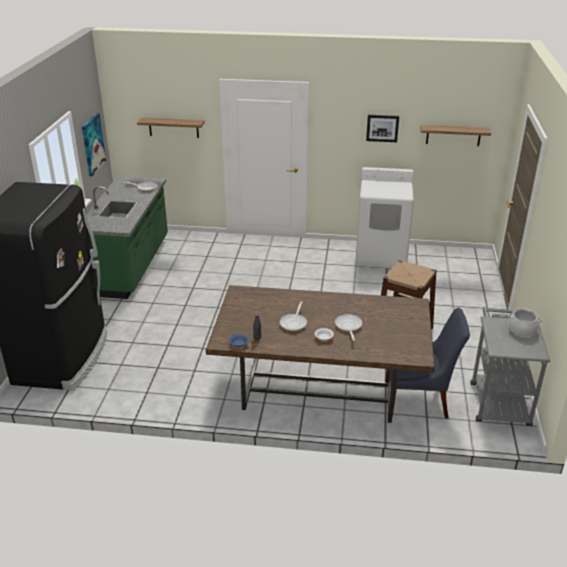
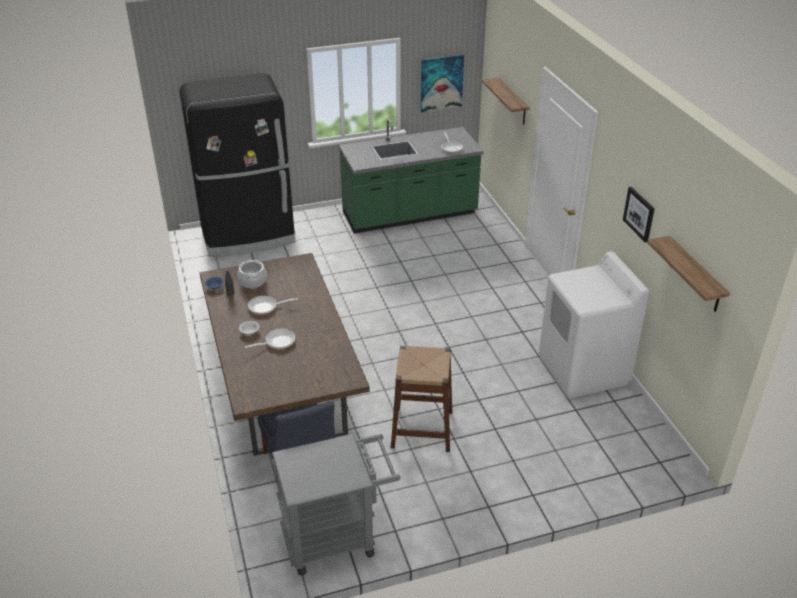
camera: 65 degrees right, 5 degrees up
(522, 330) = (340, 472): cooking pot -> cooking pot (252, 281)

